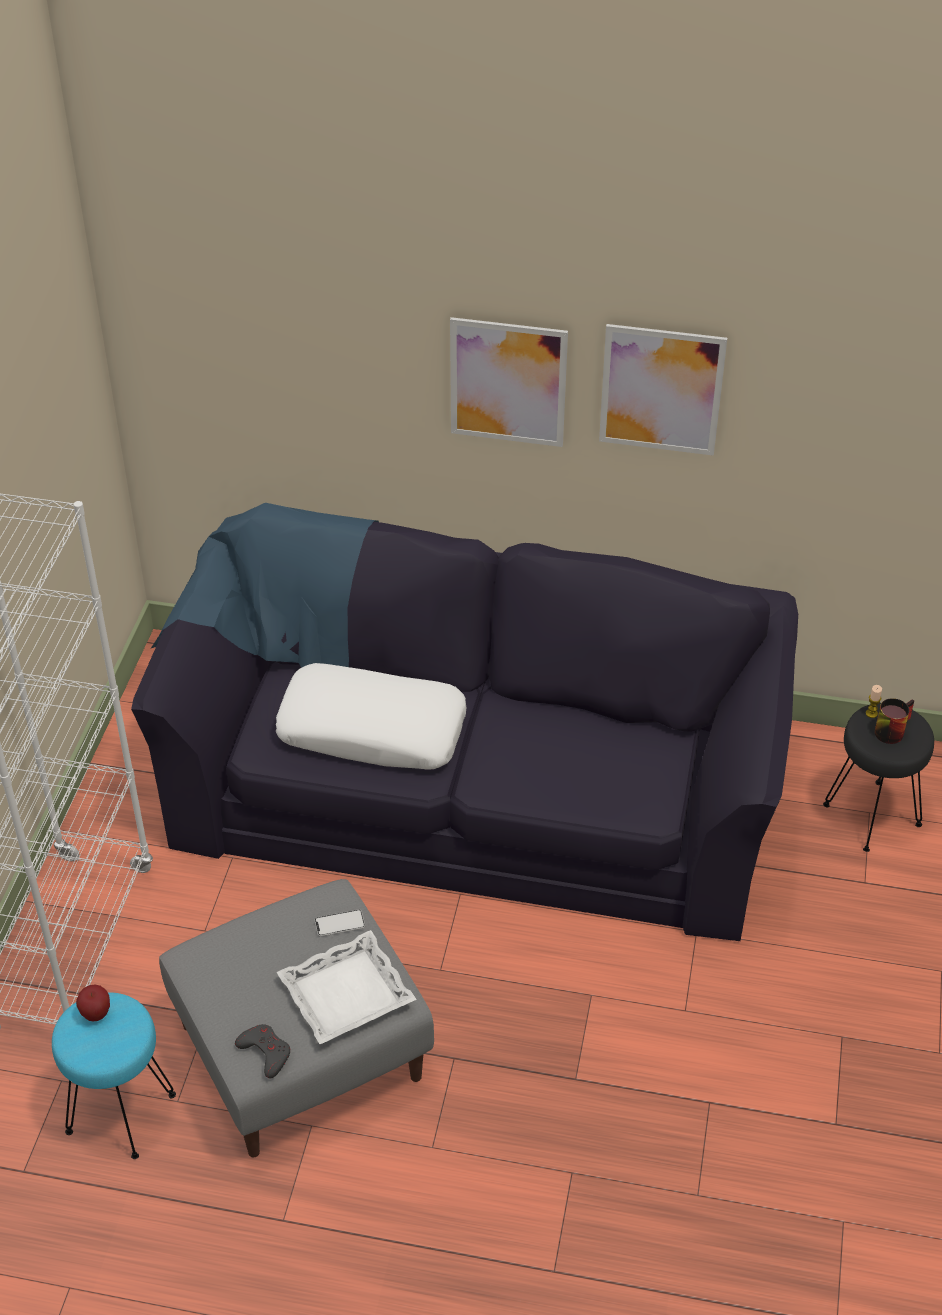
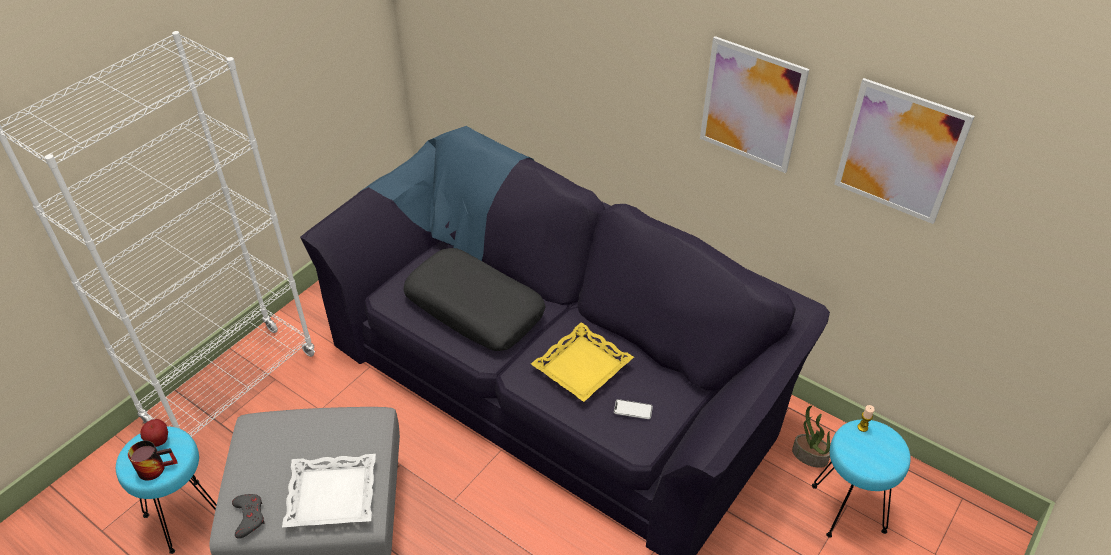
camera: 25 degrees right, 0 degrees up
(340, 924) = (363, 440): phone -> phone (633, 410)
(373, 730) = (475, 309): white pillow -> black pillow
(508, 382) = (639, 72): picture -> picture (900, 151)
(543, 753) = (582, 367): none -> yellow tray
(804, 775) = (809, 456): none -> potted plant
(870, 816) = (847, 508): black stool -> turquoise stool
(890, 729) = (872, 446): mug -> mug (156, 466)

